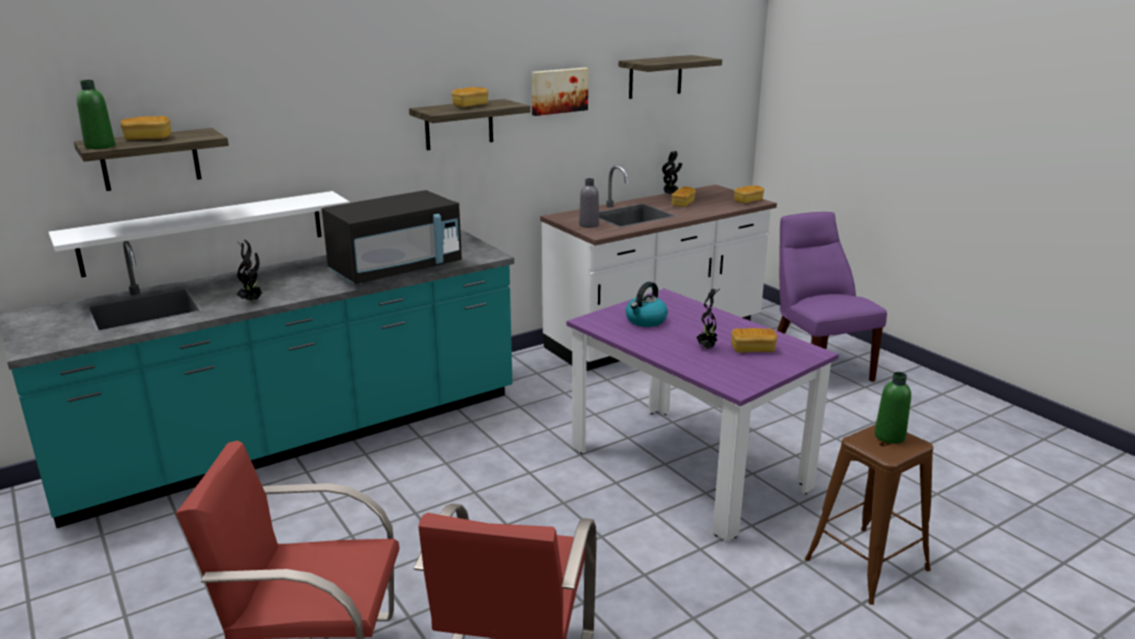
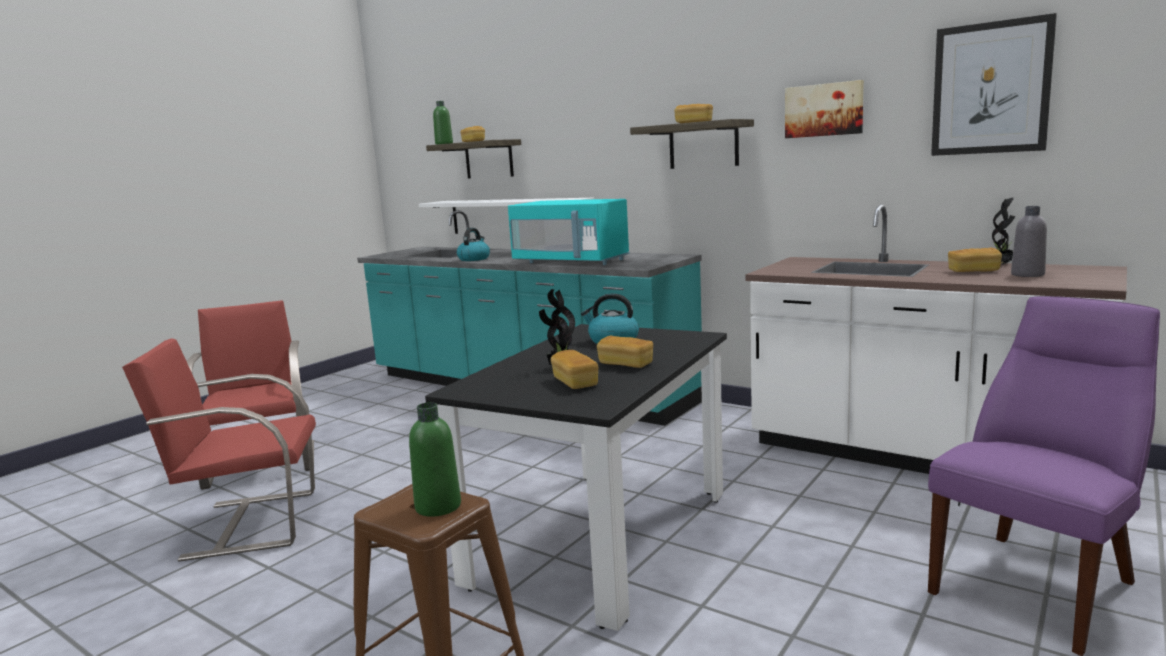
camera: 70 degrees right, 10 degrees down
(253, 301) = (474, 259): potted plant -> kettle
(396, 270) = (571, 262): black microwave -> turquoise microwave
(589, 225) = (793, 266): grey bottle -> grey bottle (1027, 275)
(655, 77) = (990, 88): shelf -> picture
(688, 468) = (602, 537): purple dining table -> black dining table
(748, 201) = (1083, 283): bread -> bread (625, 364)

